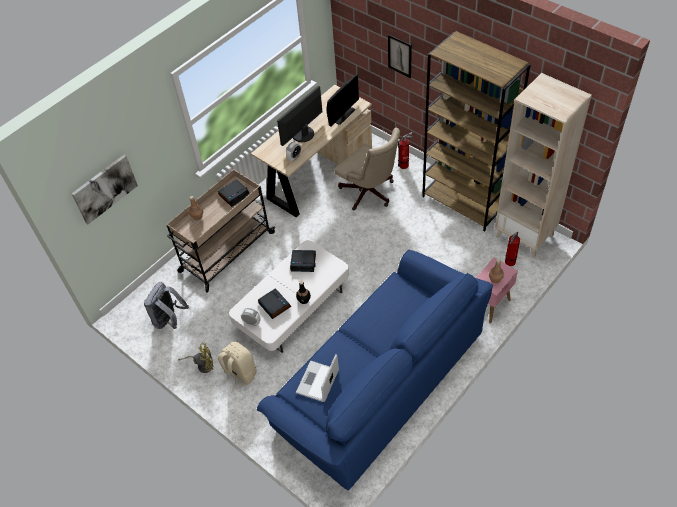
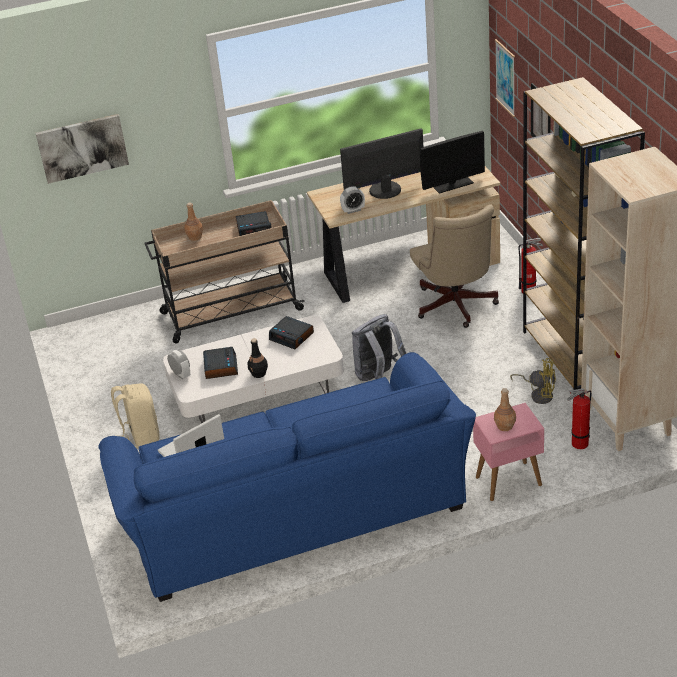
camera: 30 degrees right, 15 degrees down
(169, 320) = (111, 356): grey backpack -> grey backpack (378, 376)
(202, 365) = (109, 412): yellow fan -> yellow fan (539, 394)
(354, 31) = (505, 78): none -> picture

